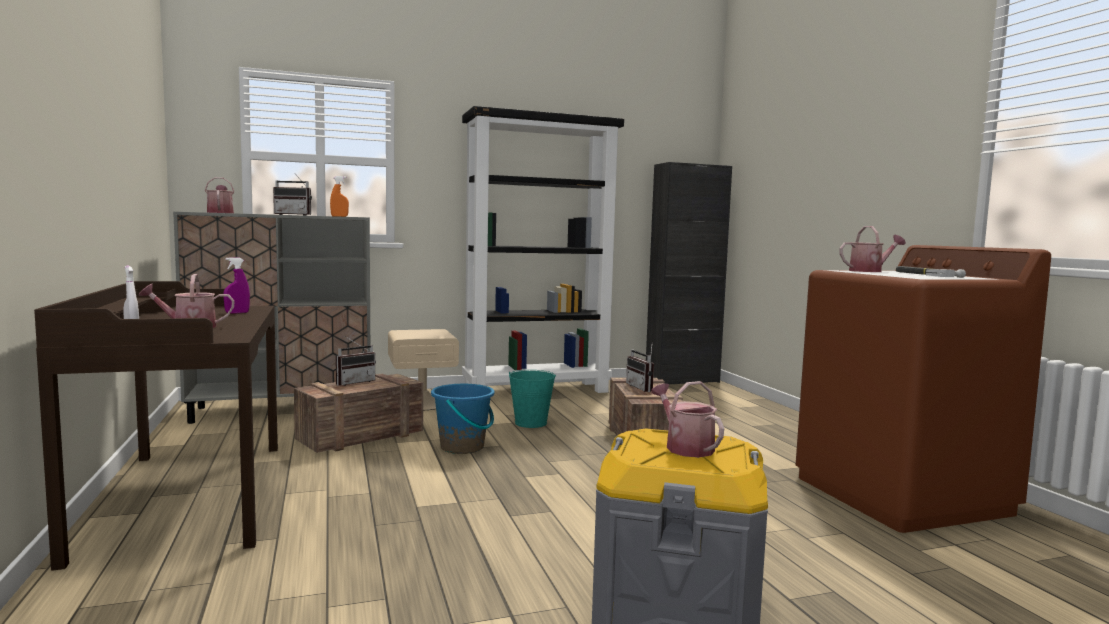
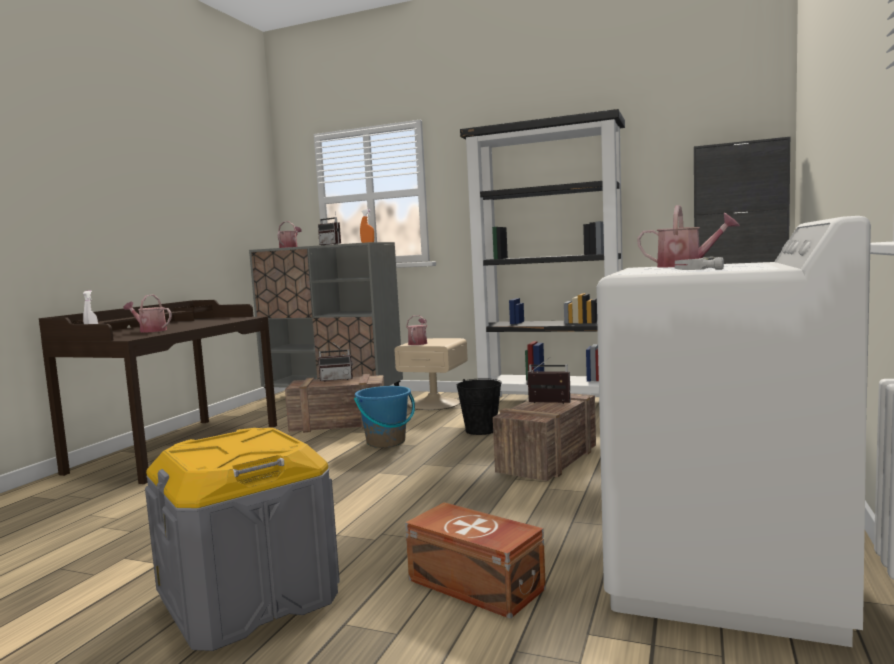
camera: 40 degrees right, 0 degrees up
(237, 313) = (219, 321): purple spray bottle -> none
(531, 423) = (480, 430): turquoise bucket -> black bucket
(643, 388) = (548, 404): radio -> radio turned 90 degrees clockwise
(685, 447) = (239, 445): watering can -> watering can (418, 343)
(804, 543) = (476, 585): none -> brown storage box
(901, 495) = (721, 575): brown washing machine -> white washing machine

